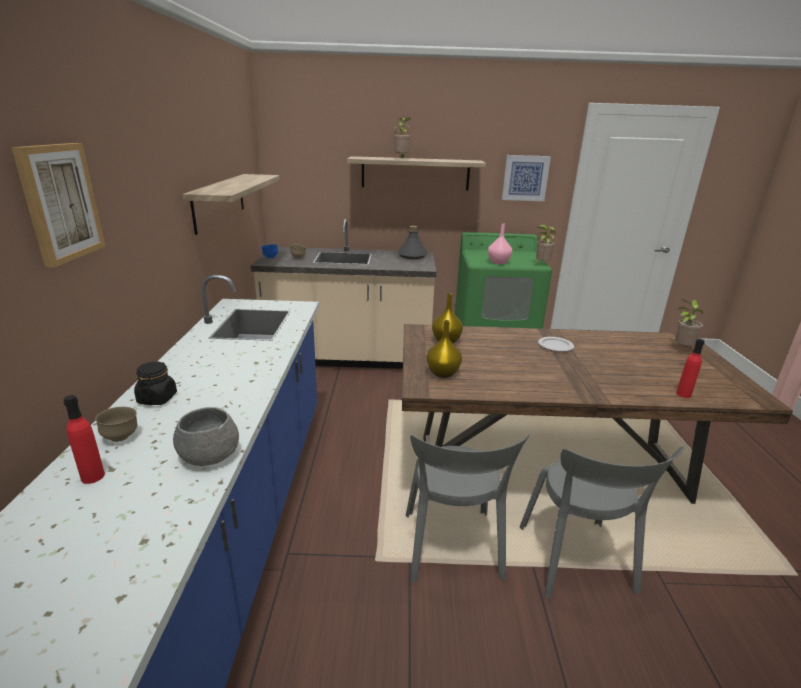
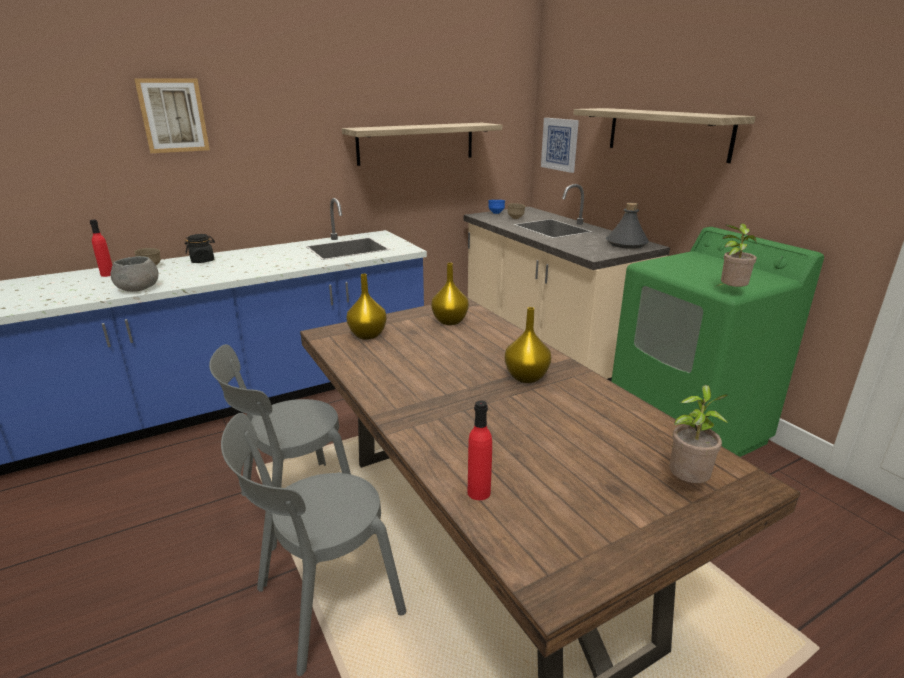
camera: 60 degrees right, 0 degrees up
(401, 159) = (637, 111): potted plant -> none
(499, 262) = (675, 272): pink vase -> none
(525, 178) = (824, 149): picture -> picture (560, 144)
(555, 346) = (525, 377): plate -> yellow vase

